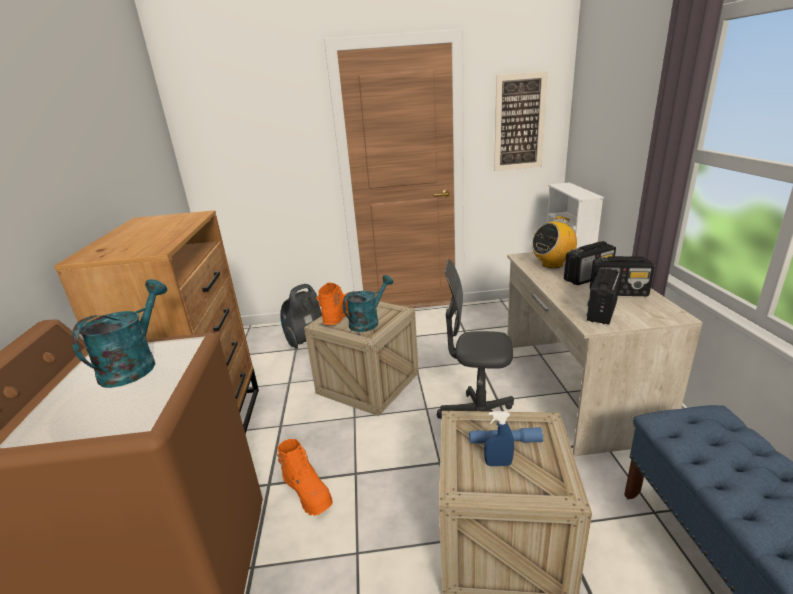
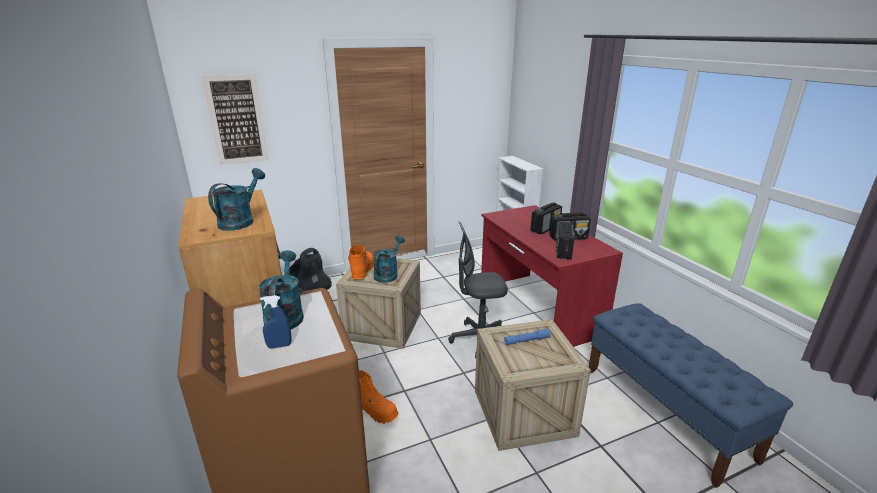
camera: 20 degrees left, 0 degrees up
(148, 242) = (240, 221): none -> turquoise watering can
(498, 464) = (528, 354): blue spray bottle -> blue spray bottle (279, 346)
(519, 123) = (475, 109): picture -> picture (237, 120)
(552, 264) = (517, 220): radio -> none
(574, 387) = (537, 309): beige desk -> red desk

